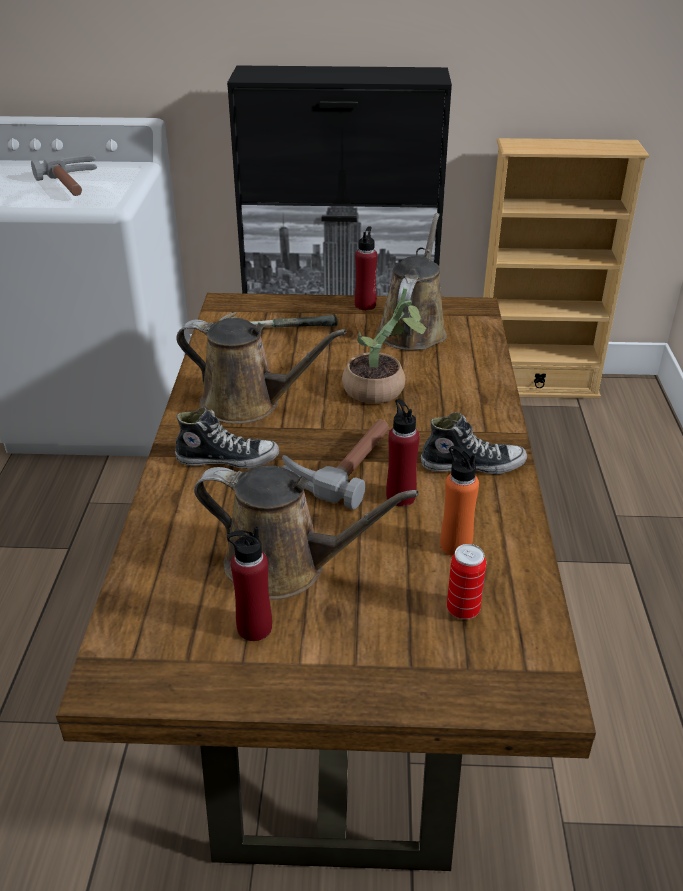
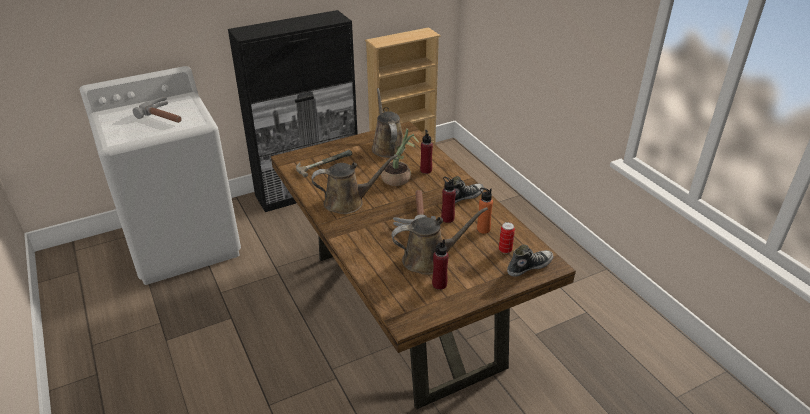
camera: 30 degrees left, 0 degrees up
(228, 459) = (364, 228): shoe -> shoe (529, 266)
(365, 305) = (354, 141): red bottle -> red bottle (426, 170)

